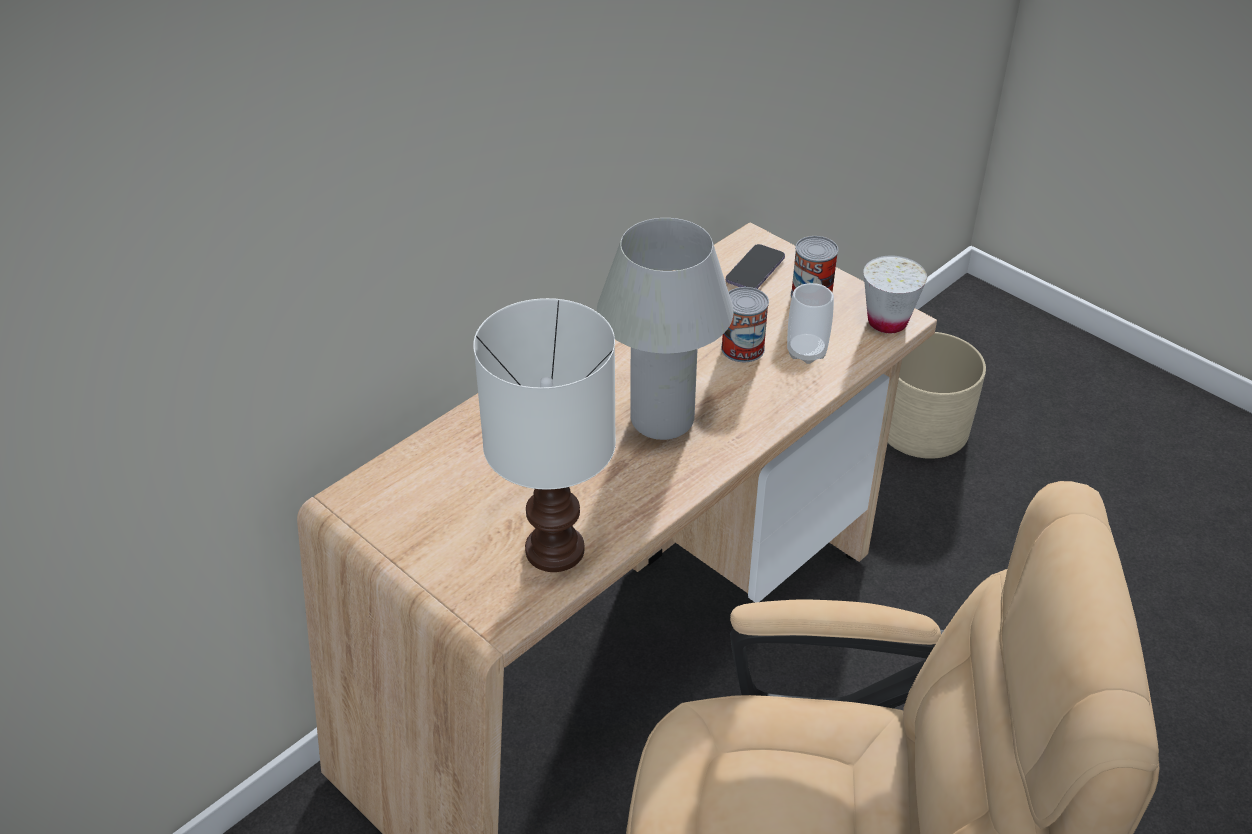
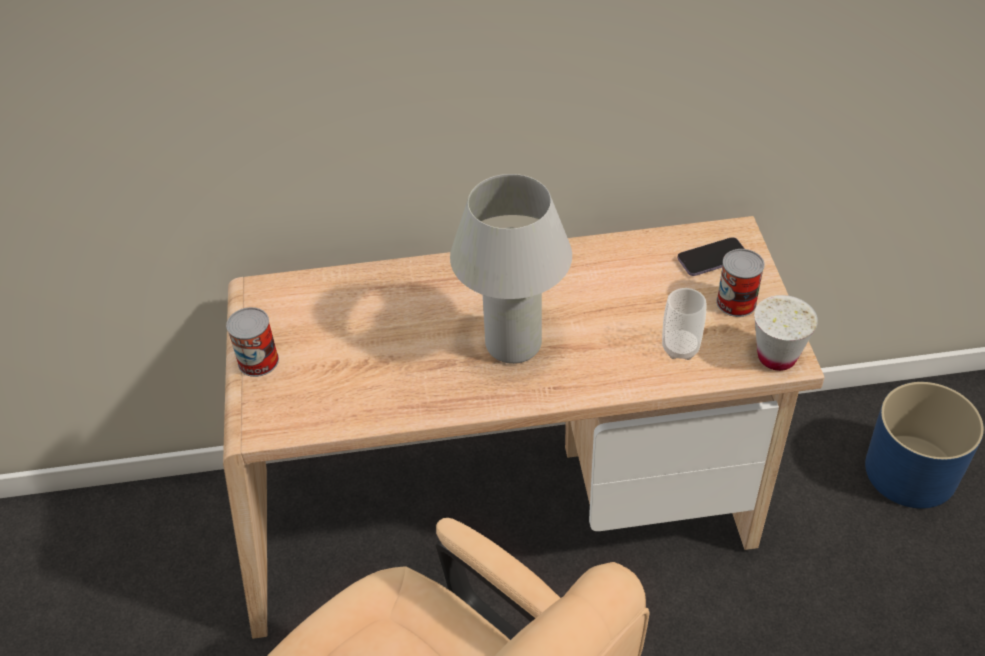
camera: 40 degrees right, 5 degrees up
(552, 549) = (343, 398): white table lamp -> none
(742, 348) = (633, 319): can -> can (258, 361)
(923, 427) = (911, 471): beige planter -> blue planter

